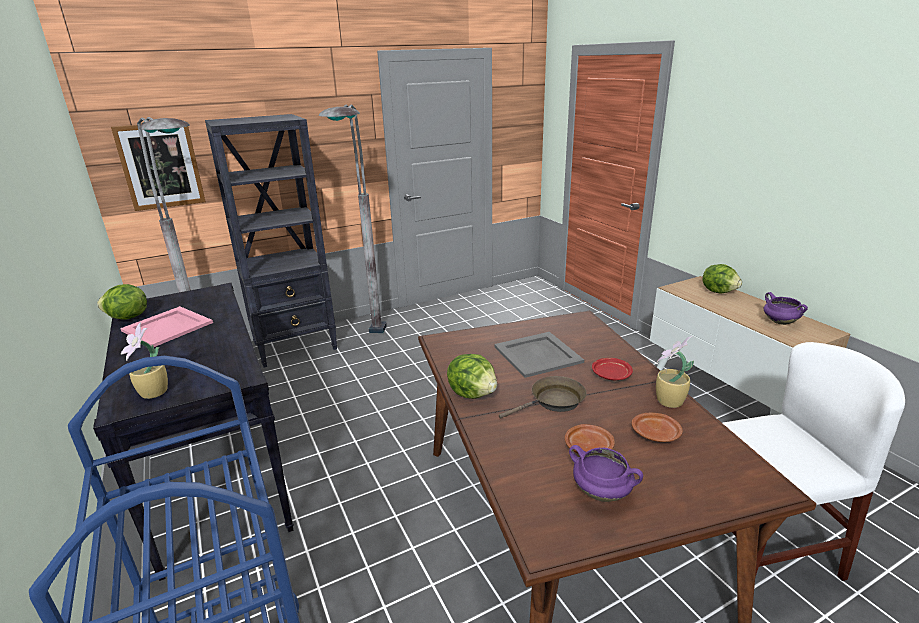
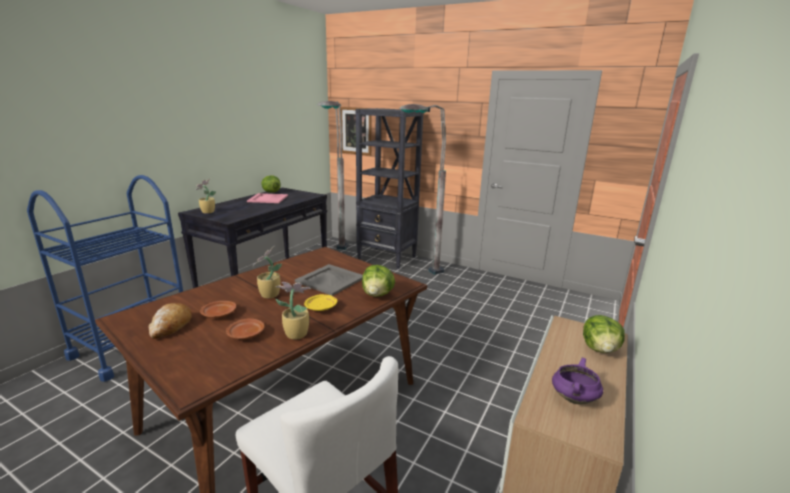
camera: 55 degrees right, 5 degrees down
(473, 393) = (264, 272): lettuce -> lettuce (377, 295)
(553, 402) = (269, 295): brown frying pan -> potted plant
(602, 492) = (171, 326): purple cooking pot -> bread
(611, 375) = (321, 307): red plate -> yellow plate

